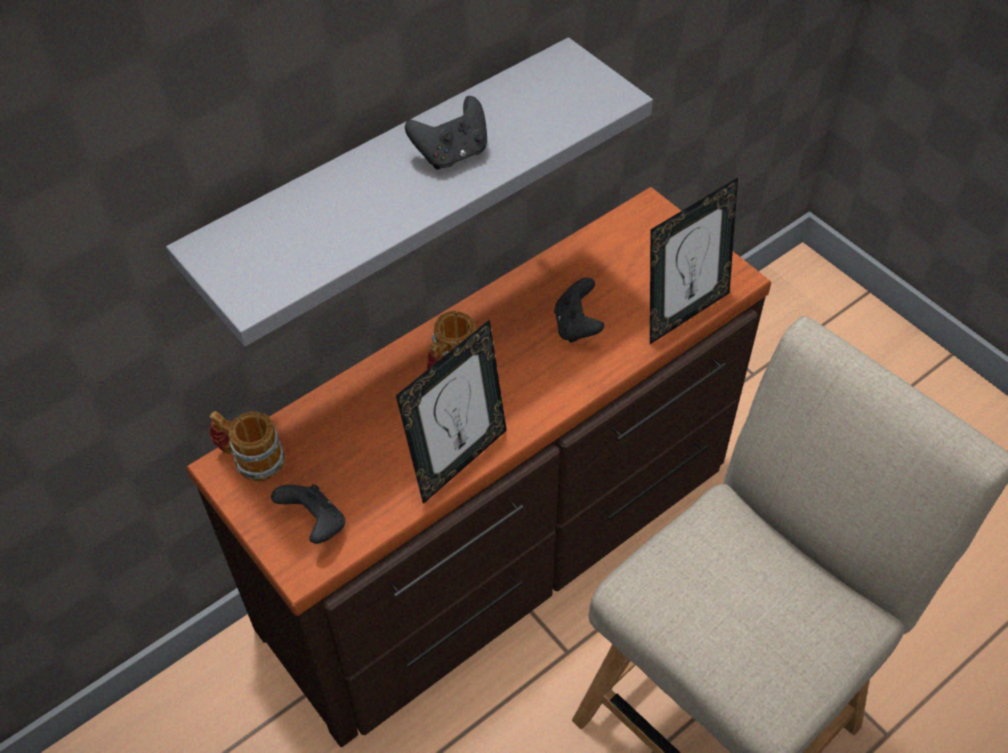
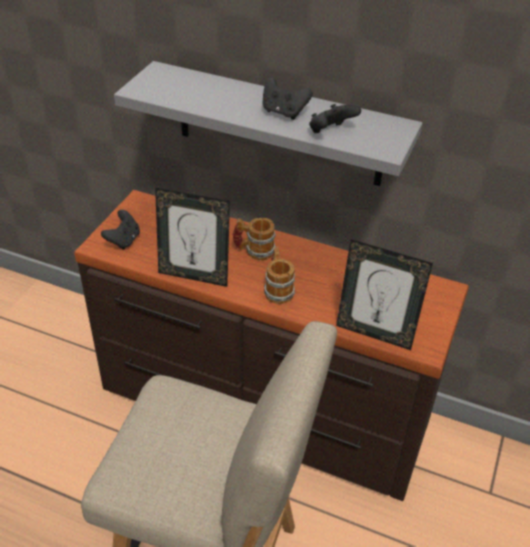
camera: 60 degrees right, 10 degrees down
(250, 459) = (149, 206): mug -> mug (277, 289)
(577, 326) = (324, 289): black game controller -> black game controller (330, 132)

